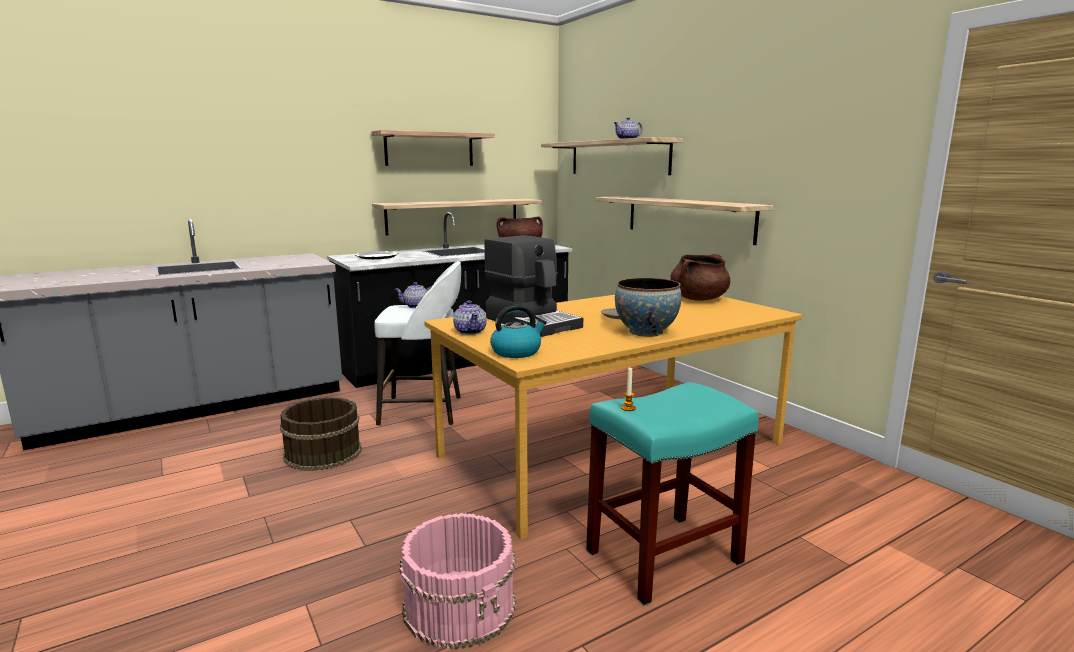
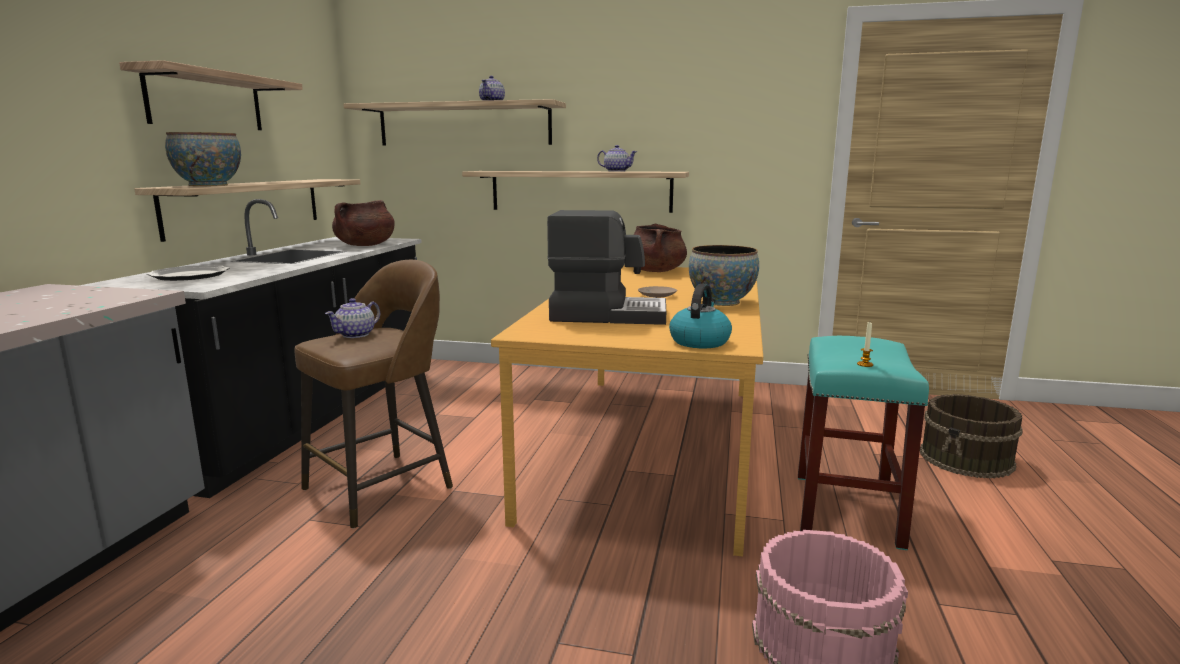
camera: 45 degrees left, 0 degrees up
(322, 453) = (347, 596): brown bucket -> brown bucket (967, 459)
(411, 203) = (208, 185): none -> bowl
(424, 411) = (382, 486): white stool -> brown stool
(470, 331) = (586, 336): teapot -> teapot (616, 171)

